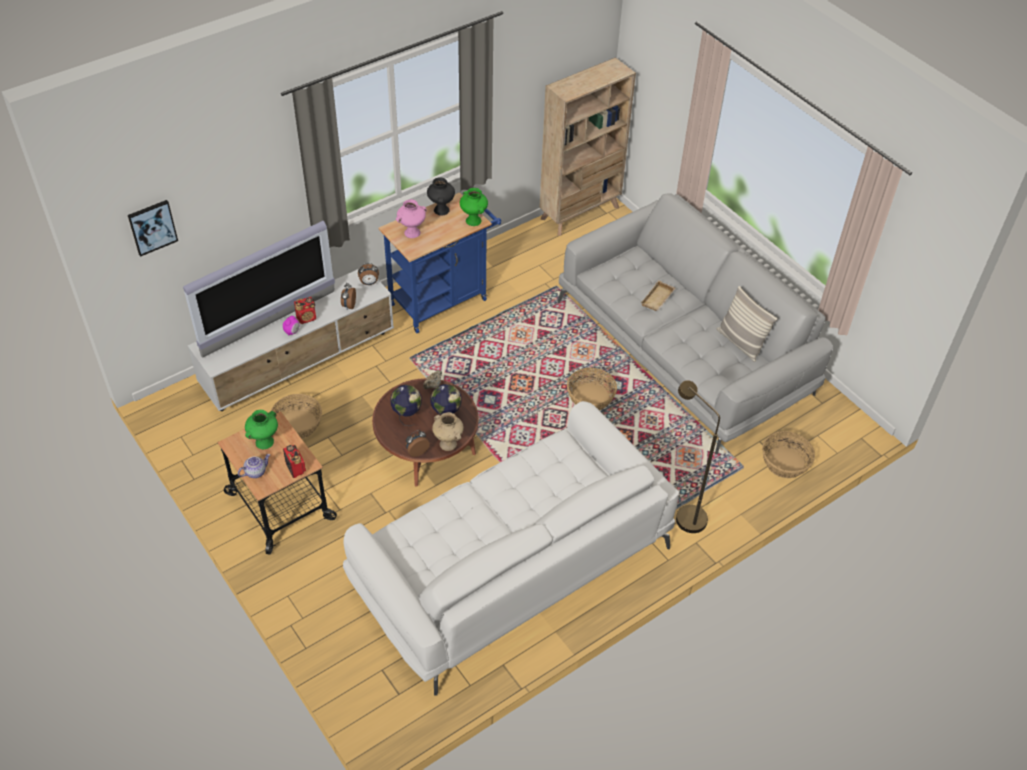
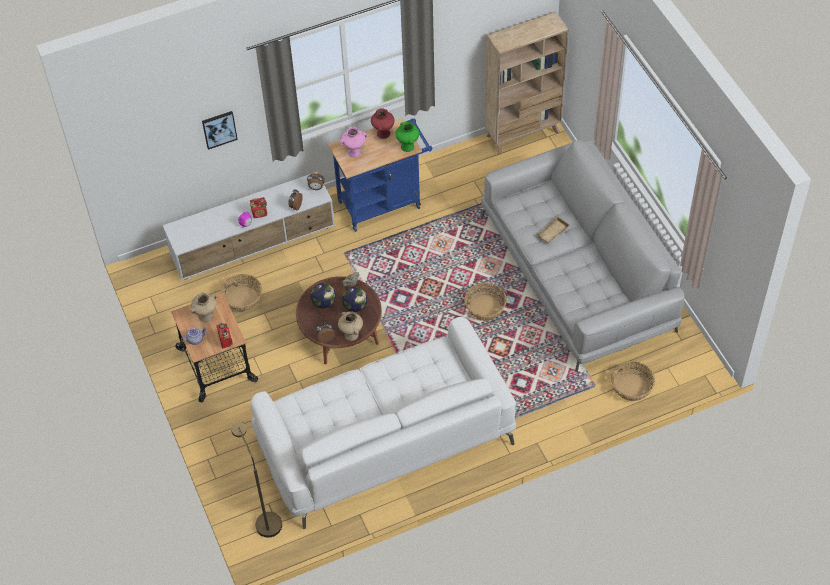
camera: 15 degrees right, 5 degrees up
(152, 227) = (140, 138): picture -> picture (219, 129)
(264, 442) = (206, 317): green vase -> beige vase
(270, 324) = (229, 215): television -> none
(441, 210) = (383, 133): black vase -> red vase
(684, 514) = (534, 419): brown floor lamp -> brown floor lamp (265, 519)
(740, 343) = (611, 281): pillow -> none

